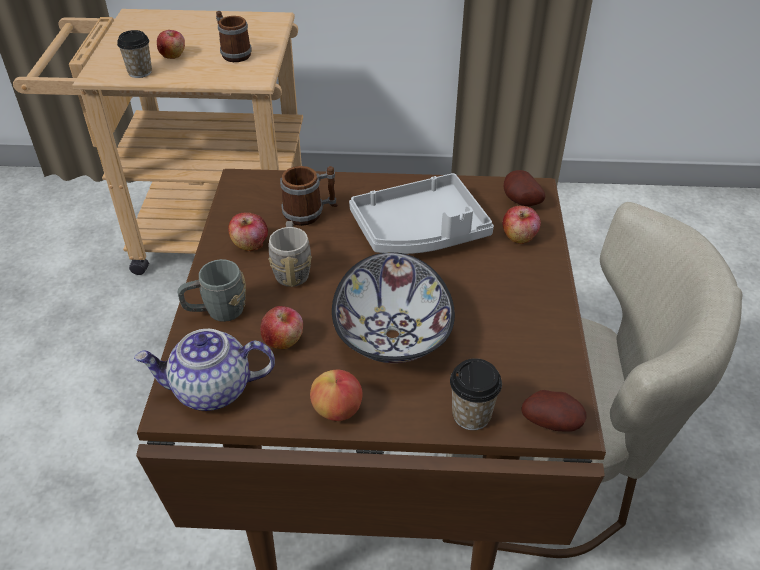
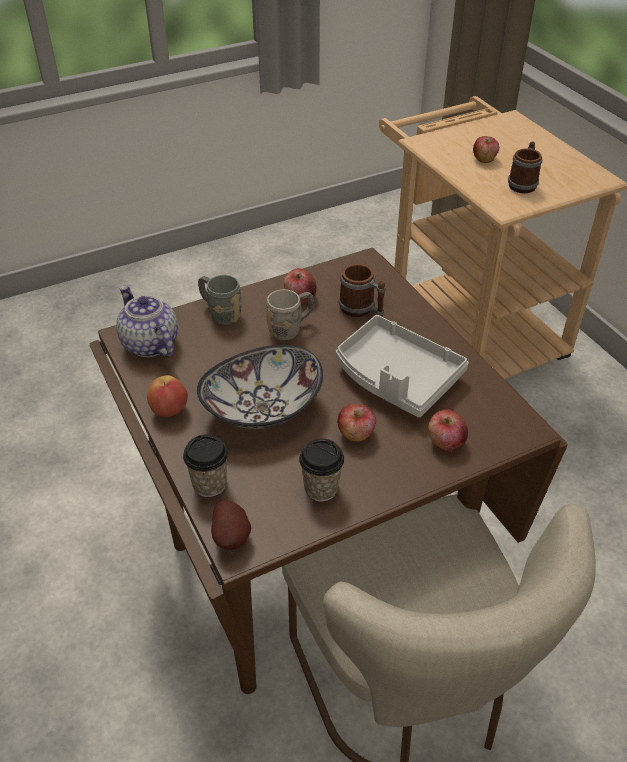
camera: 60 degrees right, 0 degrees up
(140, 72) = (444, 157): cup -> cup (321, 488)
(283, 340) = (216, 356): apple -> apple (356, 434)
(520, 202) = (496, 425): potato -> none

